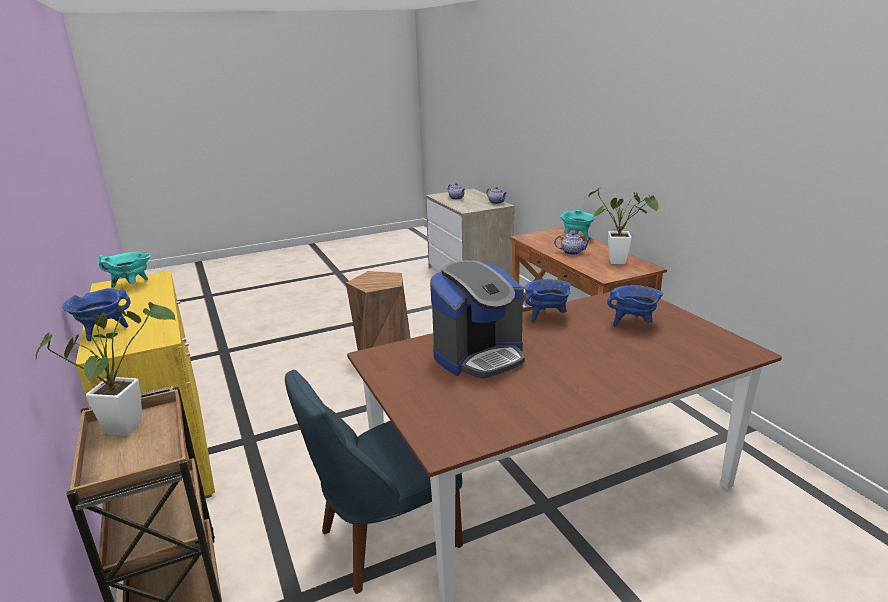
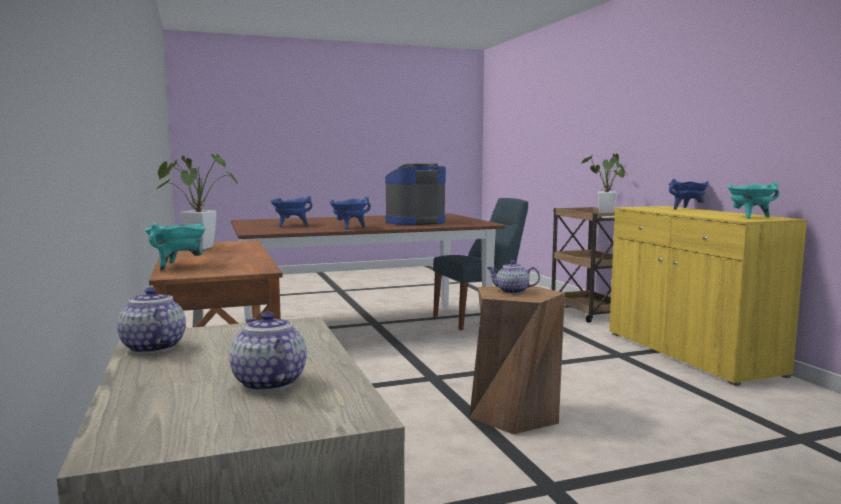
camera: 175 degrees left, 15 degrees down
(572, 252) = (230, 255): teapot -> teapot (511, 291)

